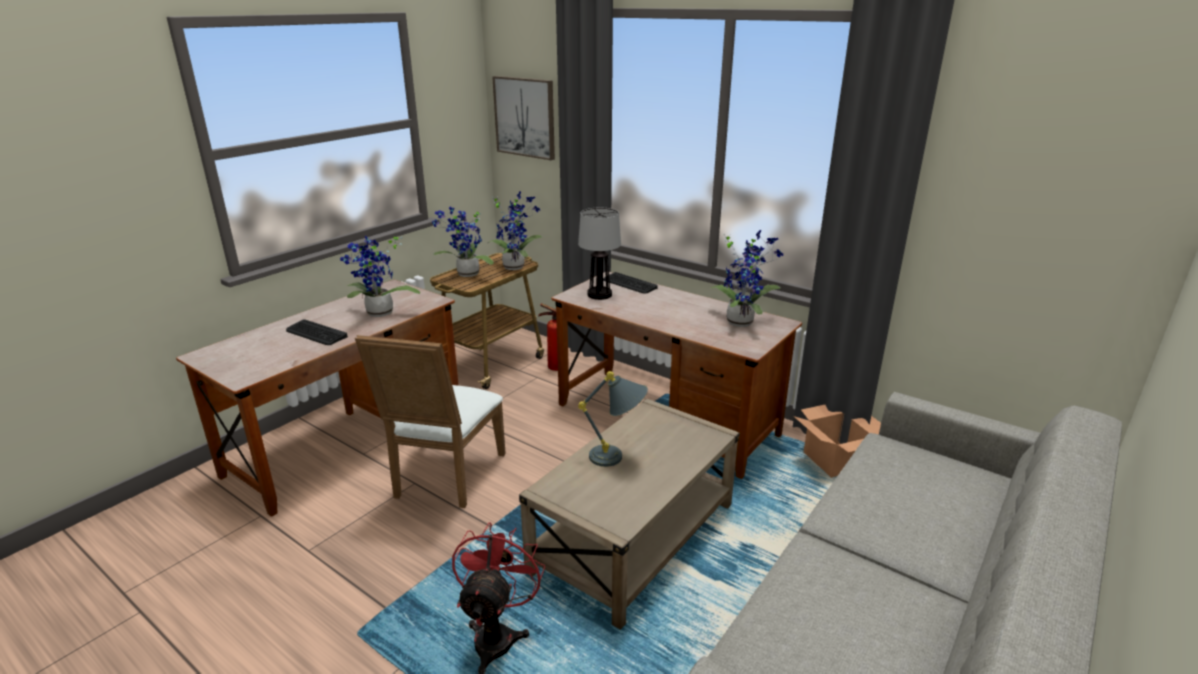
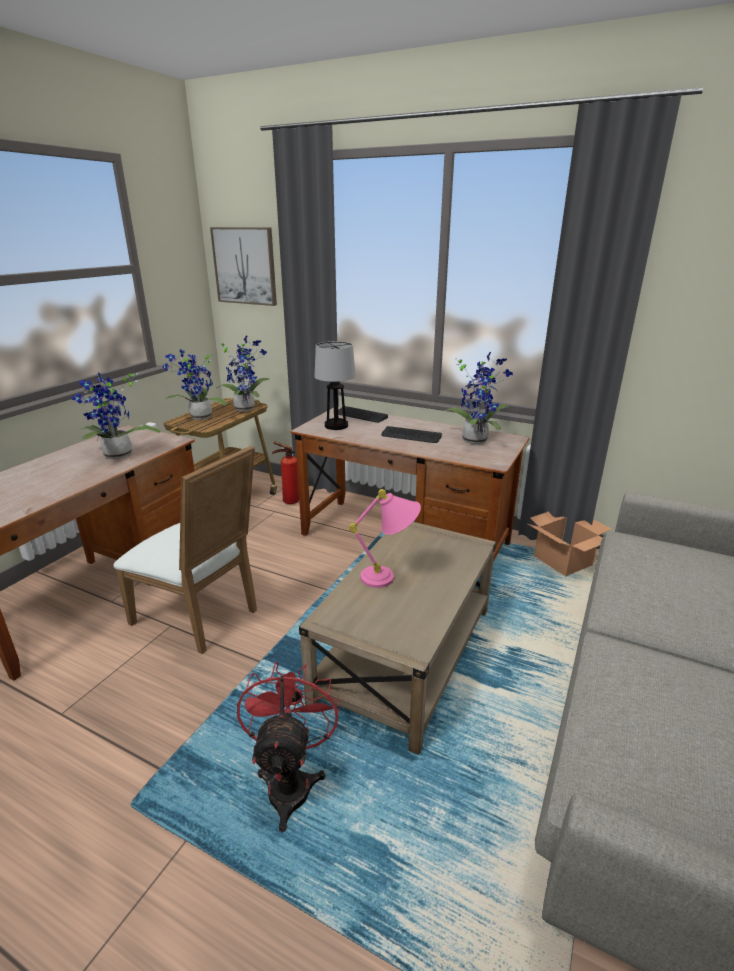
camera: 10 degrees left, 0 degrees up
(316, 333) = (50, 479): keyboard -> keyboard (411, 436)
(445, 478) = (202, 617): white chair -> white chair turned 60 degrees counterclockwise
(618, 458) = (389, 577): grey table lamp -> pink table lamp

